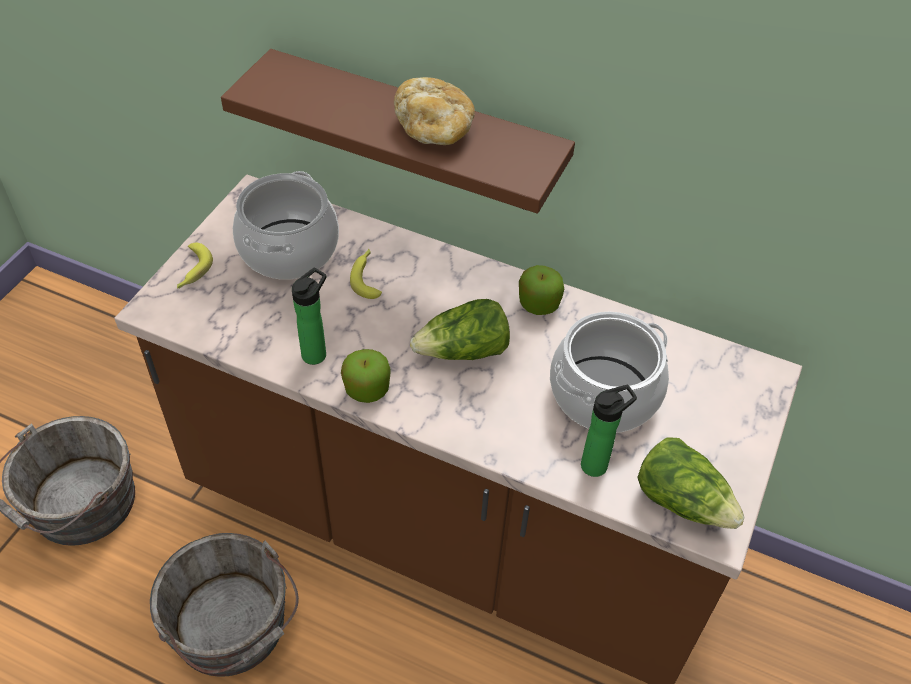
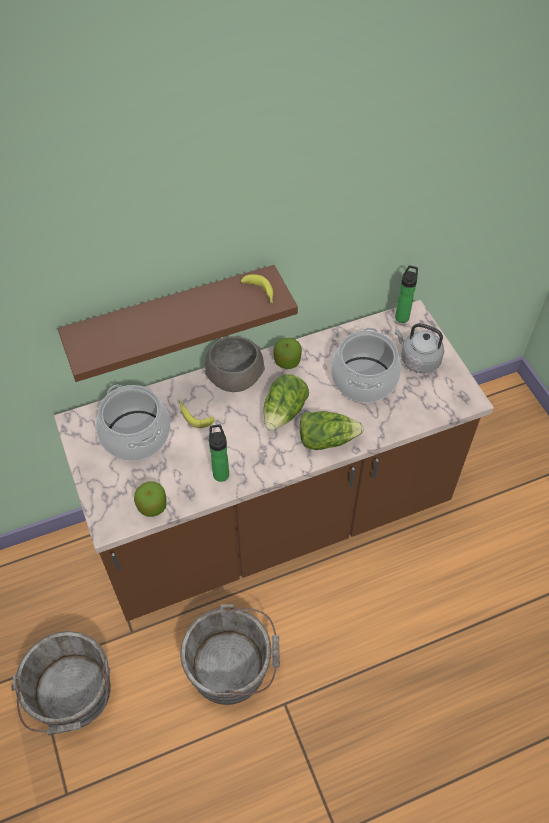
camera: 45 degrees left, 5 degrees up
(192, 271) = (101, 489): banana -> banana (260, 292)
(366, 388) = (265, 468): apple -> apple (152, 506)
(434, 129) = (205, 308): bread -> none
(459, 275) = (235, 377): none -> grey bowl
(598, 464) = (398, 412): bottle -> bottle (402, 316)
(682, 500) = (444, 398): lettuce -> lettuce (326, 439)
(705, 428) = (418, 360): none -> grey kettle

